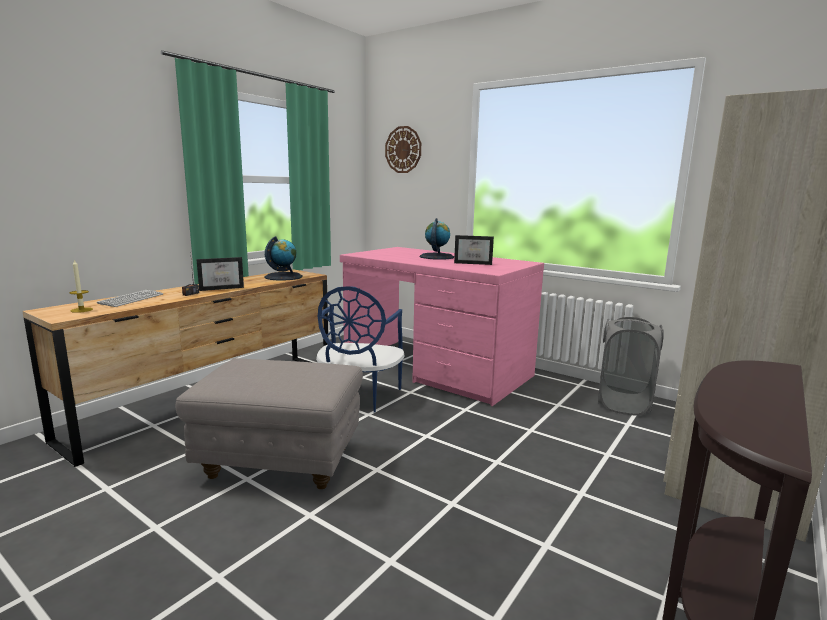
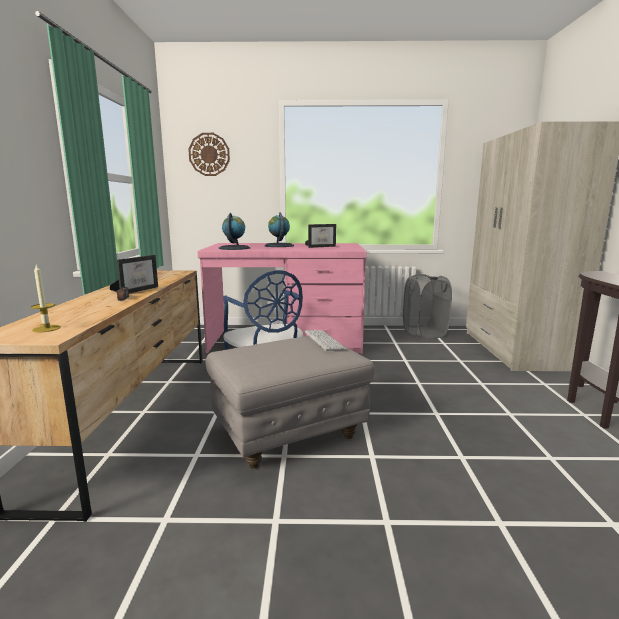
camera: 35 degrees left, 0 degrees up
(131, 299) = (71, 311): keyboard -> keyboard (324, 341)
(283, 277) = (163, 275): globe -> globe (234, 248)

